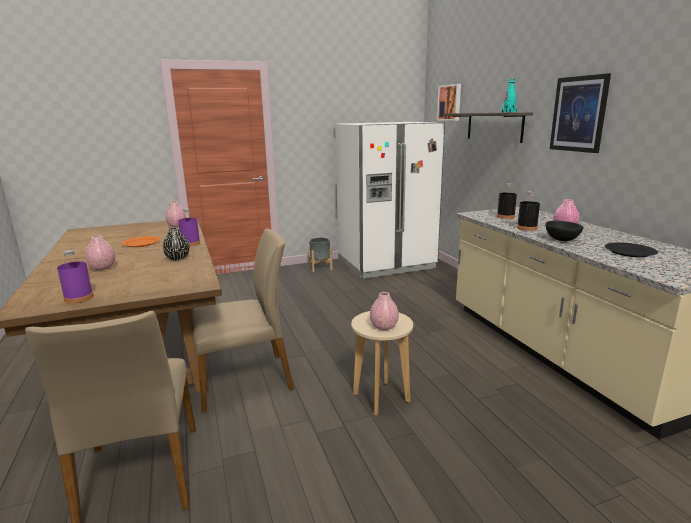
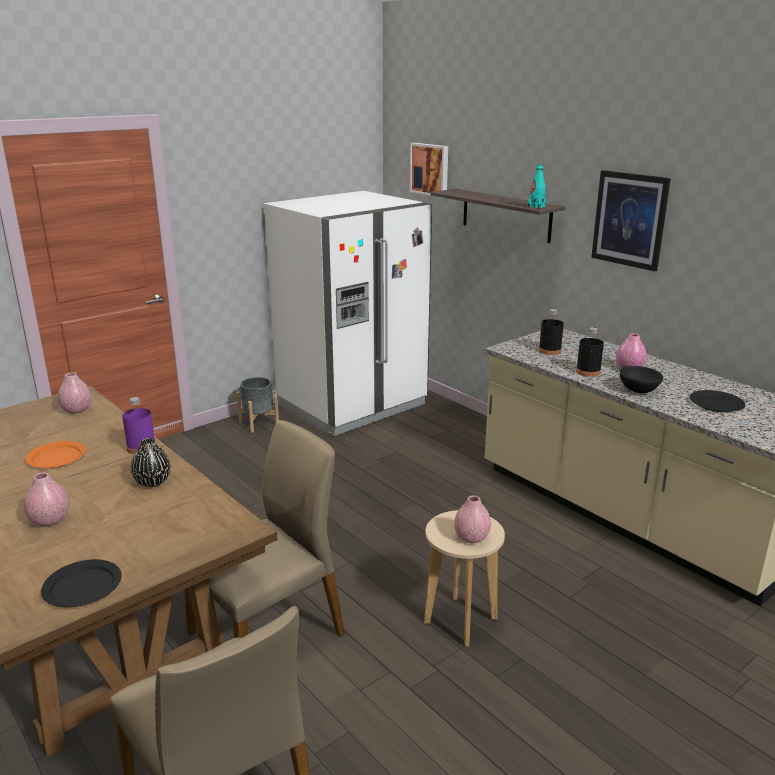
camera: 20 degrees left, 5 degrees up
(79, 298) = (82, 586): purple bottle -> black plate

